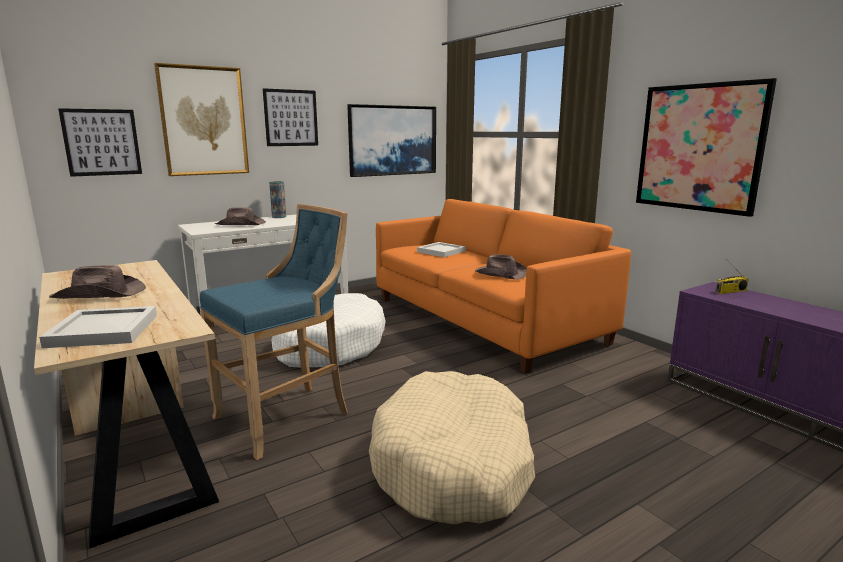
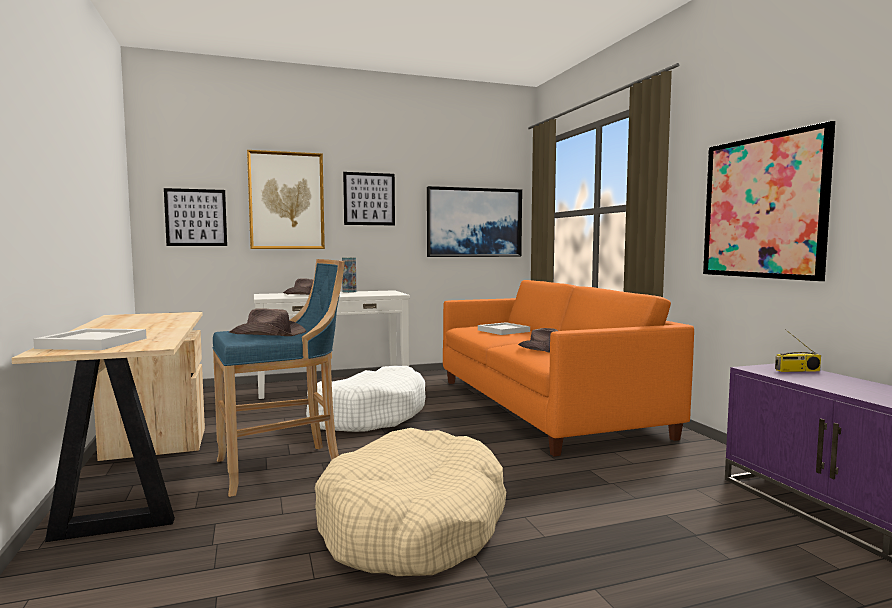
camera: 15 degrees right, 10 degrees down
(100, 294) = (125, 326): brown hat -> brown hat (269, 334)

